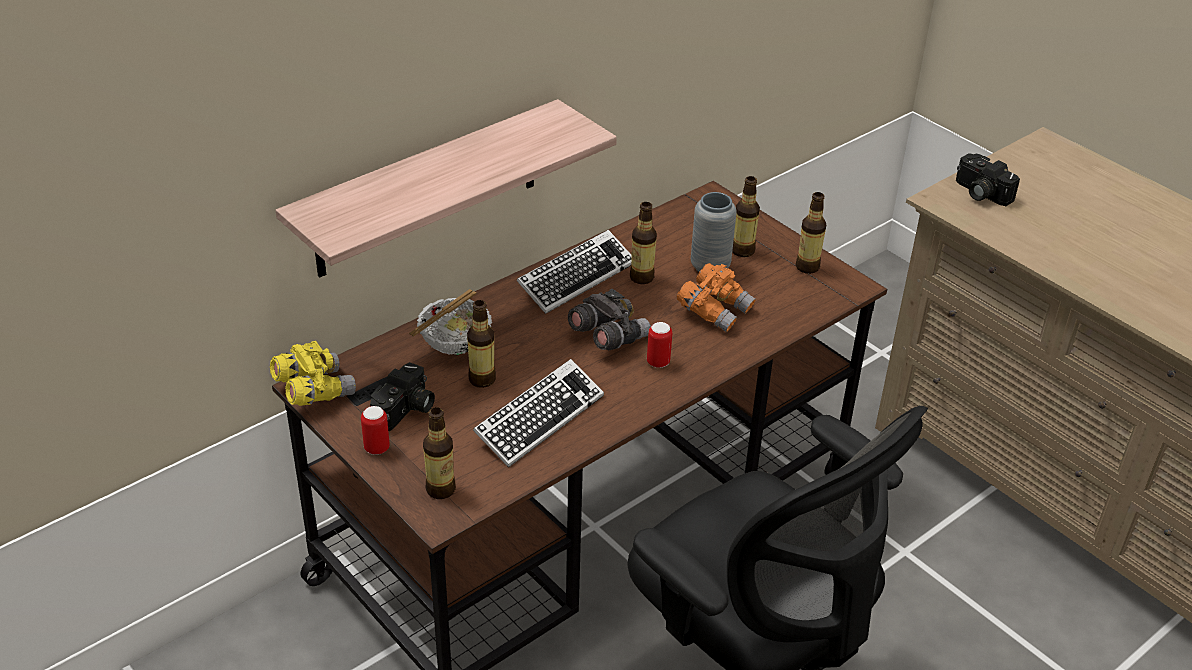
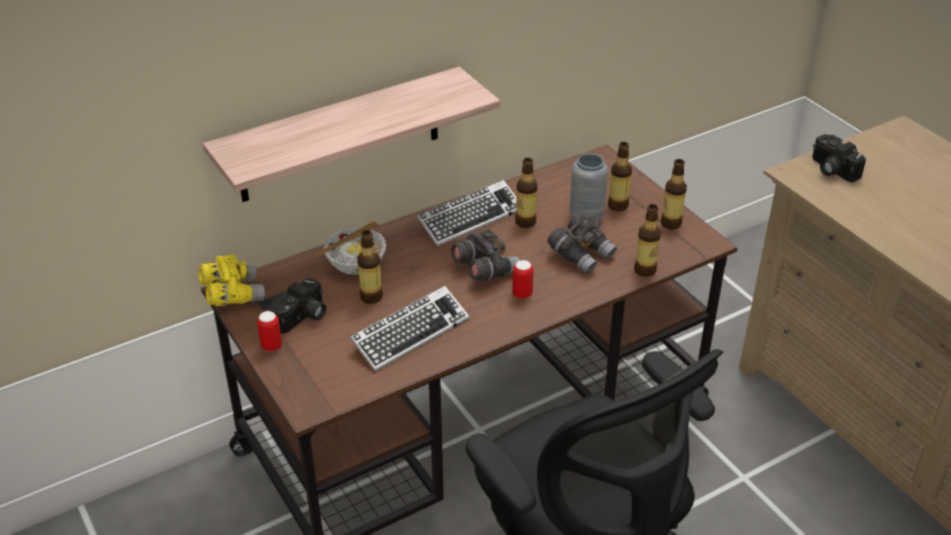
camera: 10 degrees right, 0 degrees up
(441, 489) = (315, 385): bottle -> bottle (645, 270)
(715, 310) = (581, 254): orange binoculars -> grey binoculars

